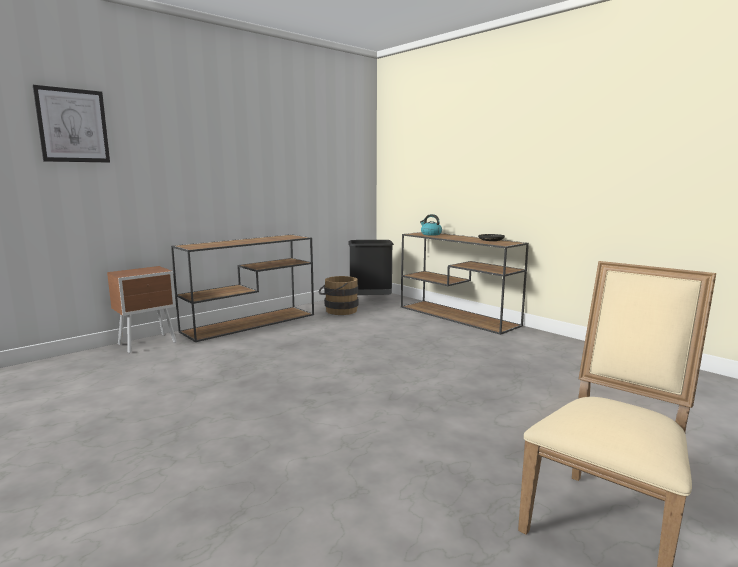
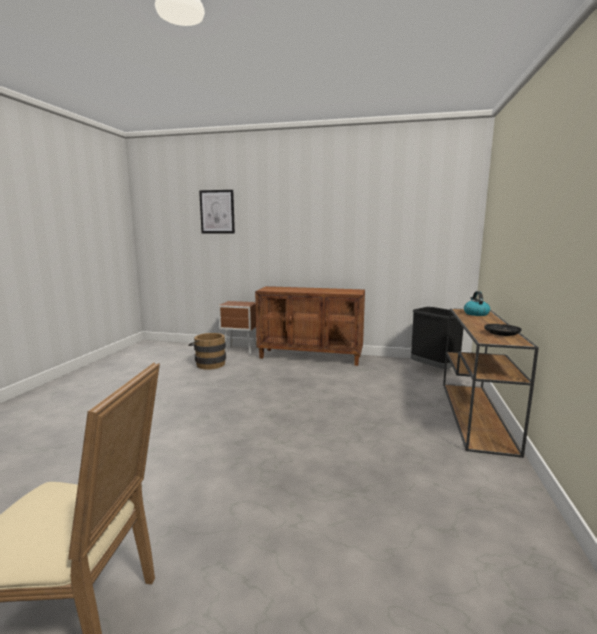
camera: 55 degrees right, 0 degrees up
(251, 322) = (311, 357): brown console table -> brown cabinet
(338, 311) = (383, 369): brown bucket -> brown bucket (209, 364)

